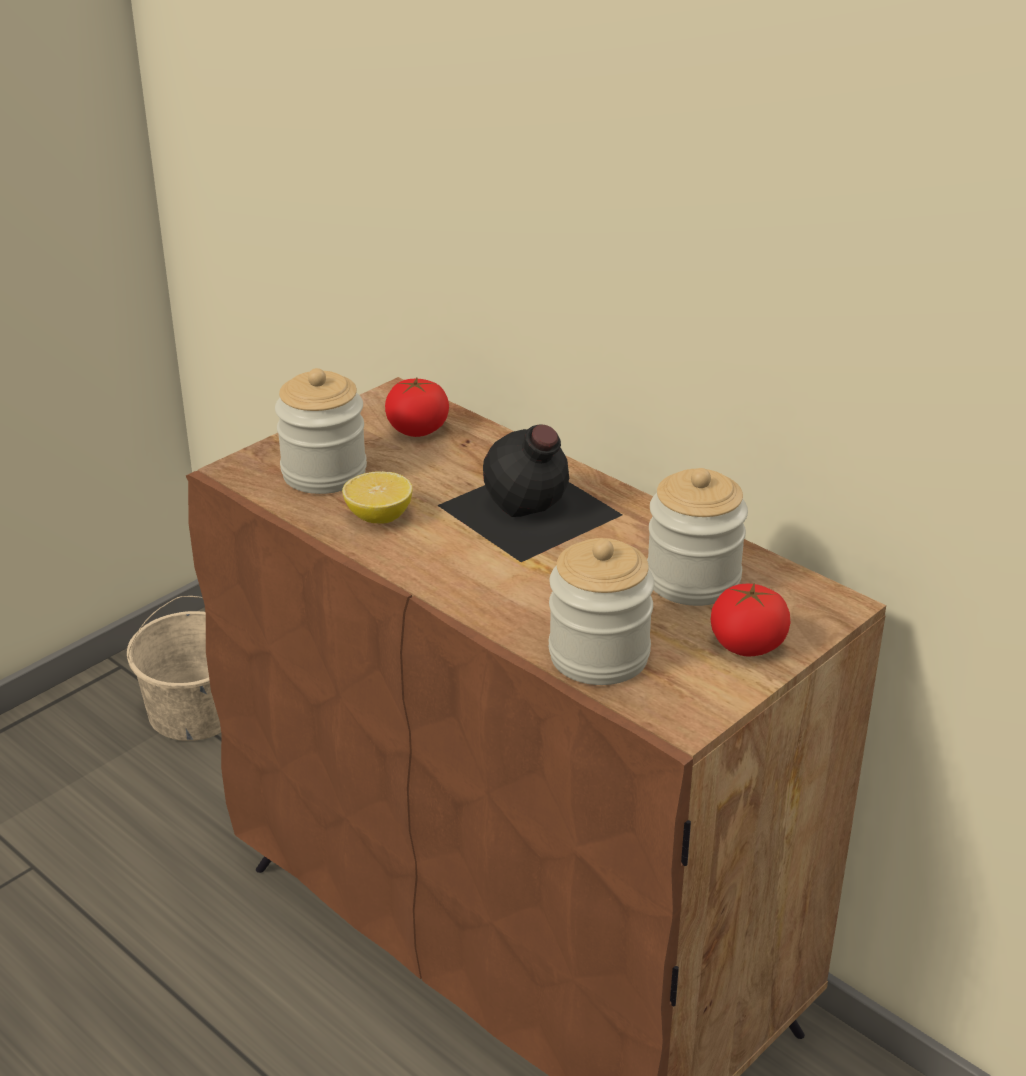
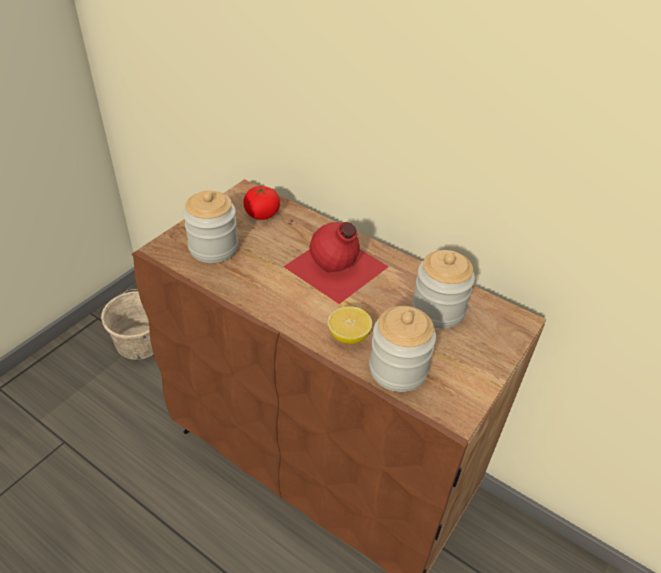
camera: 10 degrees left, 10 degrees up
(379, 517) = (251, 277): lemon -> lemon (348, 336)
(529, 511) = (336, 267): black bottle -> red bottle
(747, 645) = (479, 354): tomato -> none

